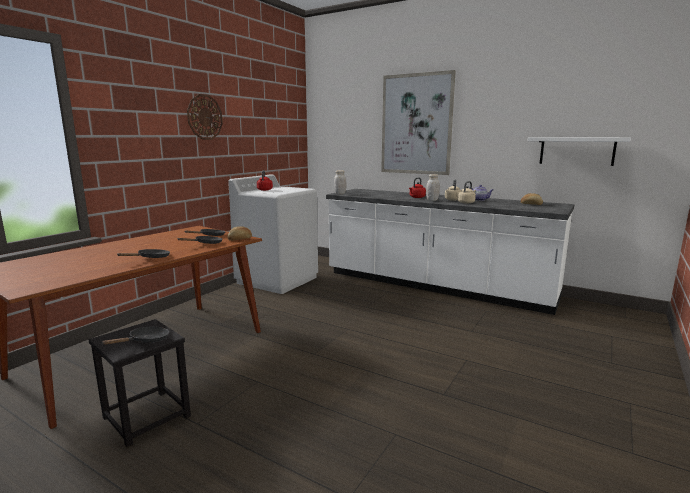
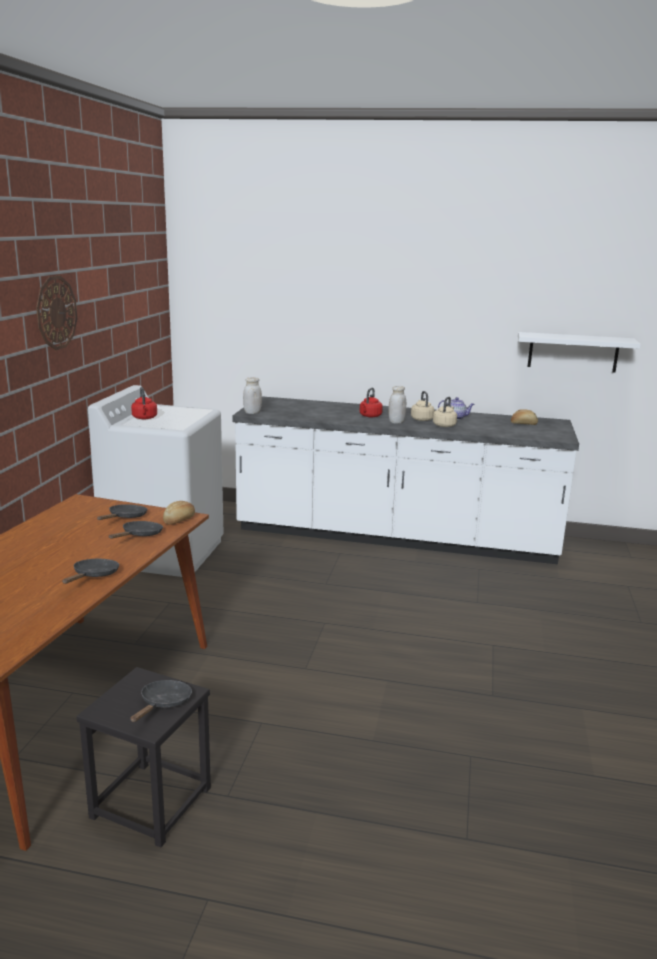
camera: 20 degrees left, 5 degrees up
(416, 124) = (356, 304): picture -> none

